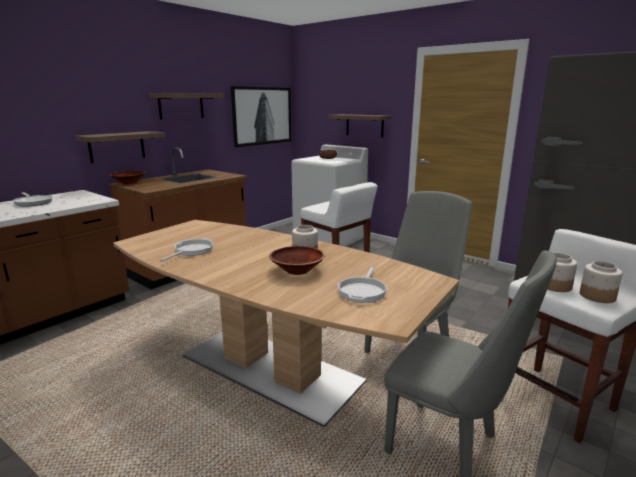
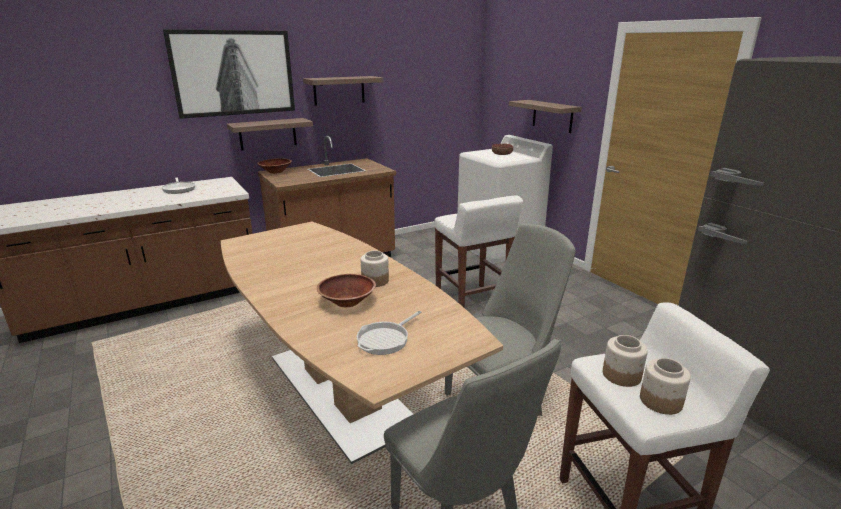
camera: 20 degrees right, 5 degrees up
(192, 251) = (275, 261): frying pan -> none
(262, 116) = (438, 98): picture -> picture (234, 73)

